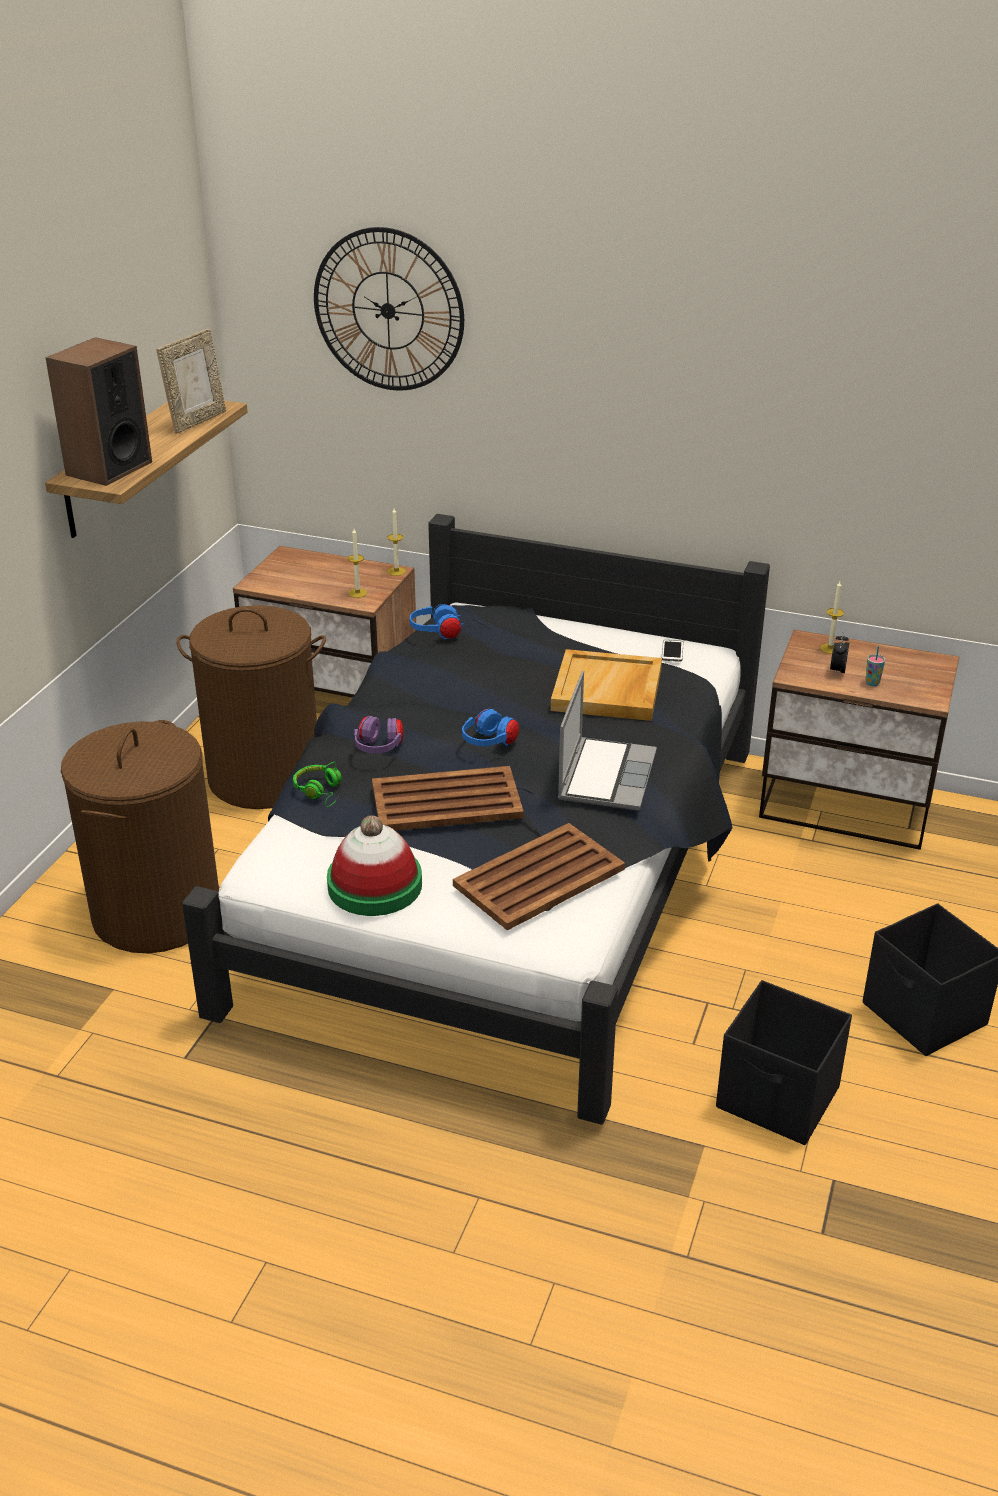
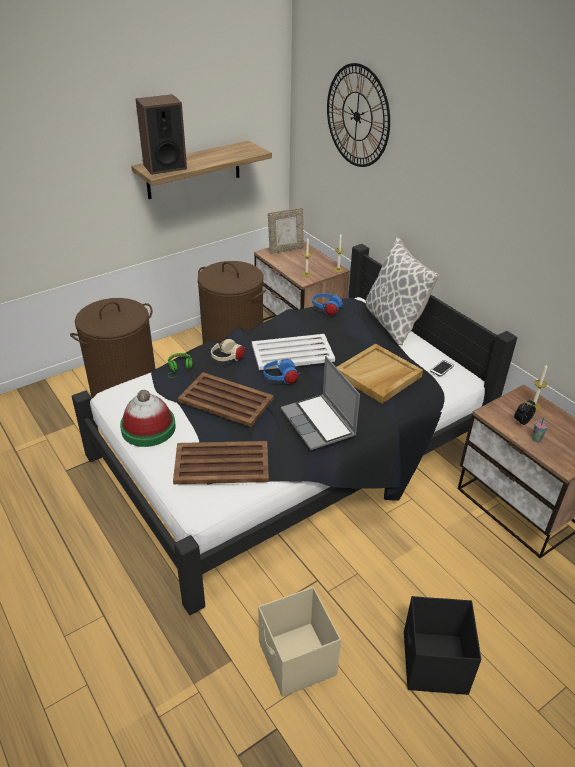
camera: 35 degrees right, 5 degrees up
(197, 421) = (236, 155): picture frame -> picture frame (286, 249)
(379, 749) = (227, 359): purple headphones -> beige headphones
(462, 706) = (291, 353): none -> white tray
(546, 618) = (393, 323): none -> pillow
(605, 775) = (319, 423): laptop -> laptop turned 105 degrees clockwise
(779, 1099) = (297, 660): black storage box -> beige storage box

